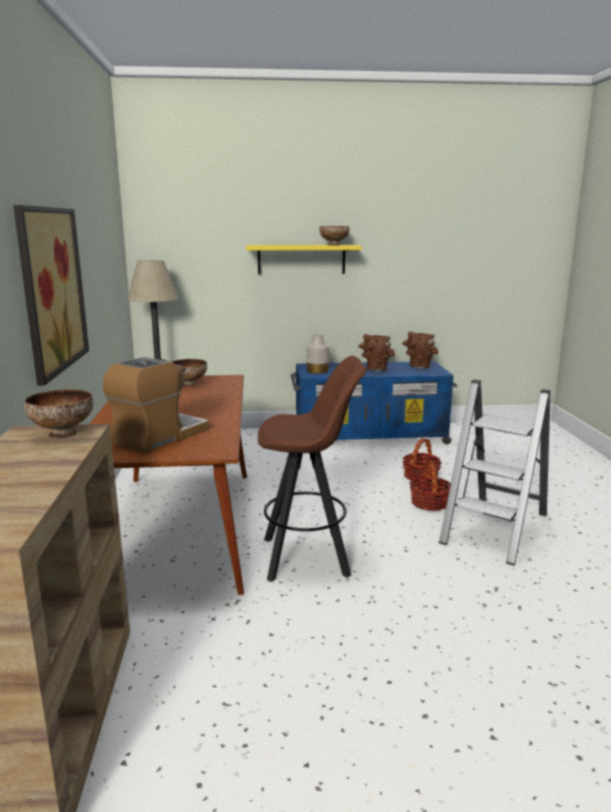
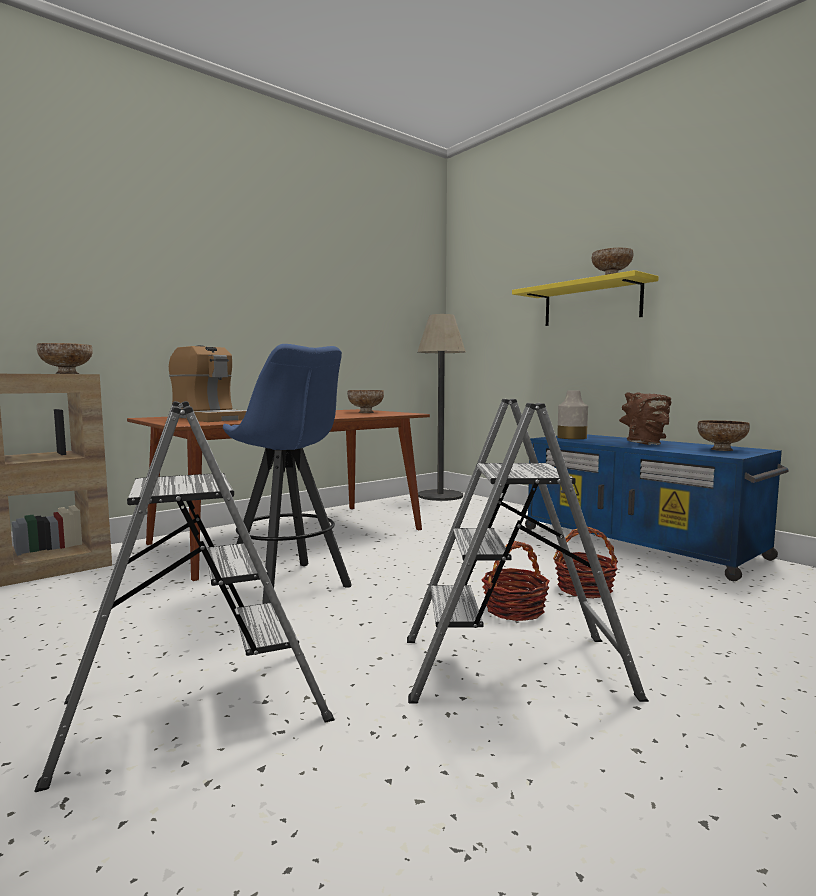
camera: 55 degrees right, 10 degrees down
(52, 289) = (226, 305): picture -> none
(159, 436) = (209, 419): coffee machine -> coffee machine turned 45 degrees clockwise
(309, 557) = (289, 586): brown stool -> blue stool
(418, 367) = (721, 449): brown vase -> bowl
(477, 630) = (192, 708): none -> grey step ladder

